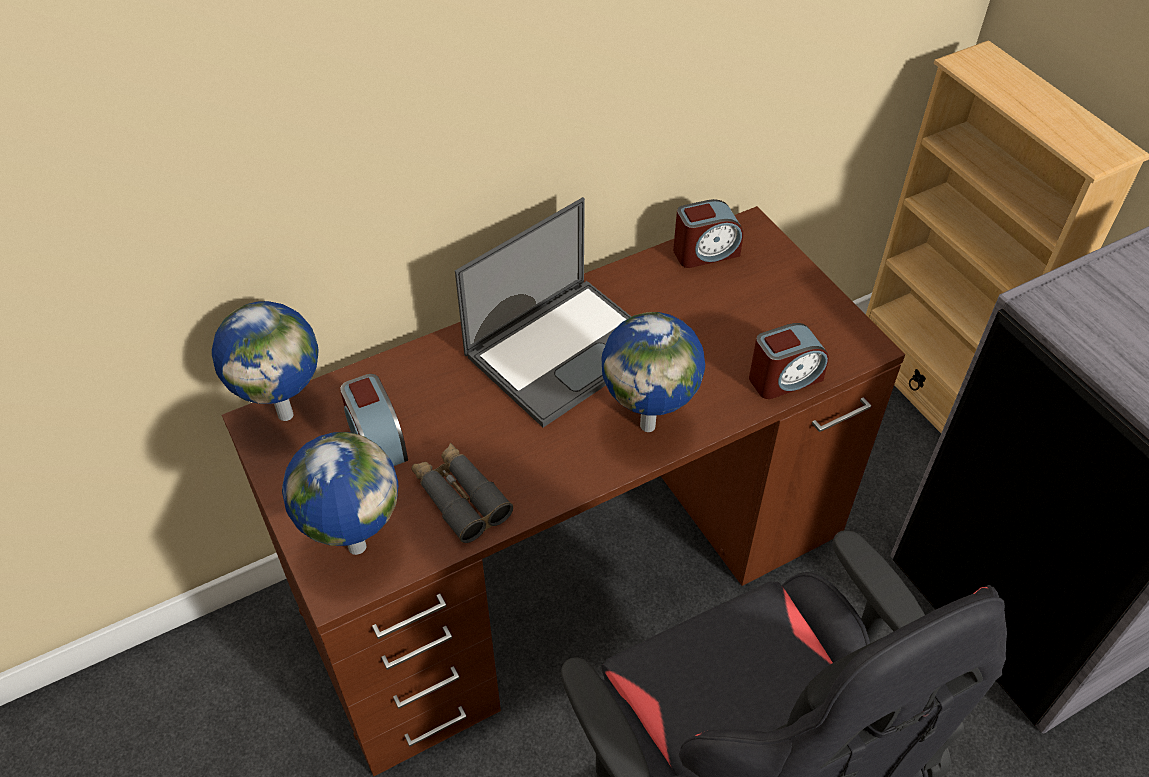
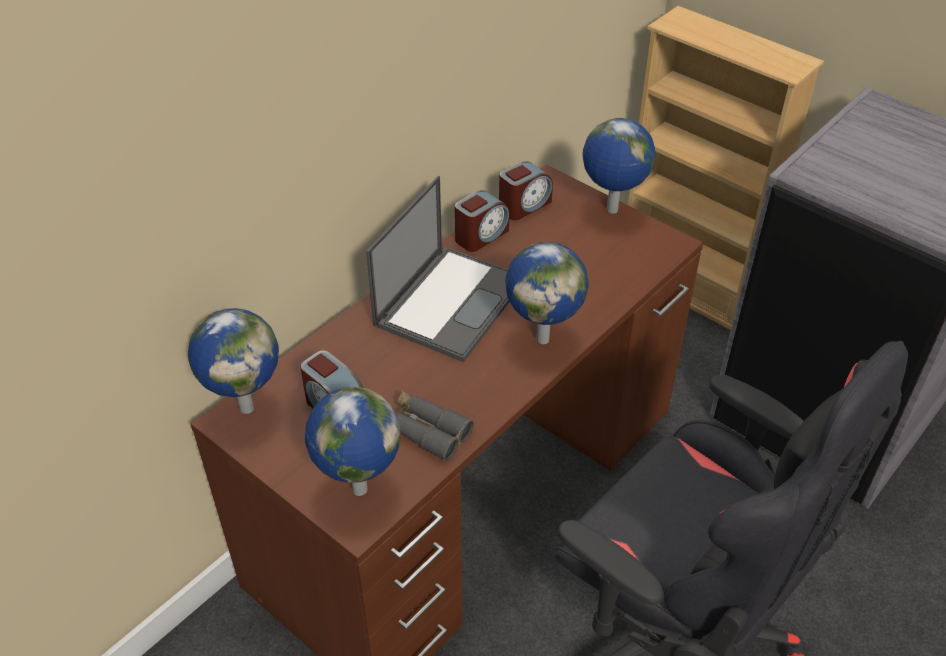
camera: 20 degrees left, 5 degrees down
(784, 378) = (626, 280): alarm clock -> alarm clock (481, 236)
(808, 284) = (611, 210): none -> globe

